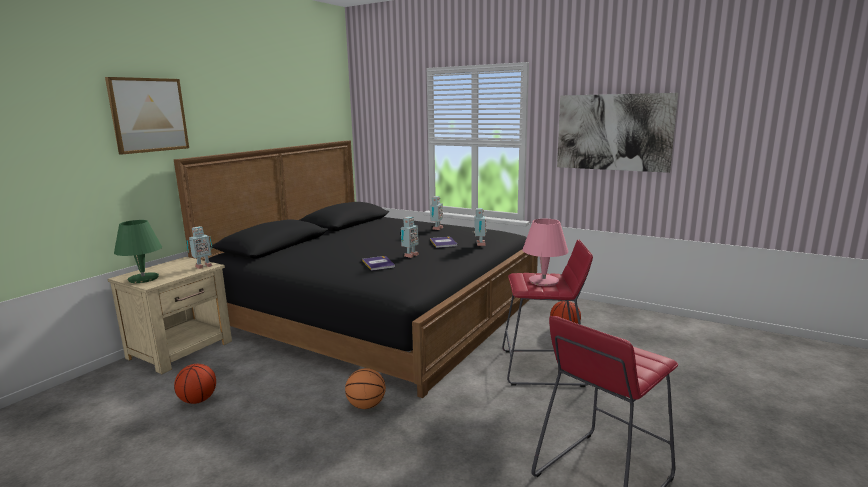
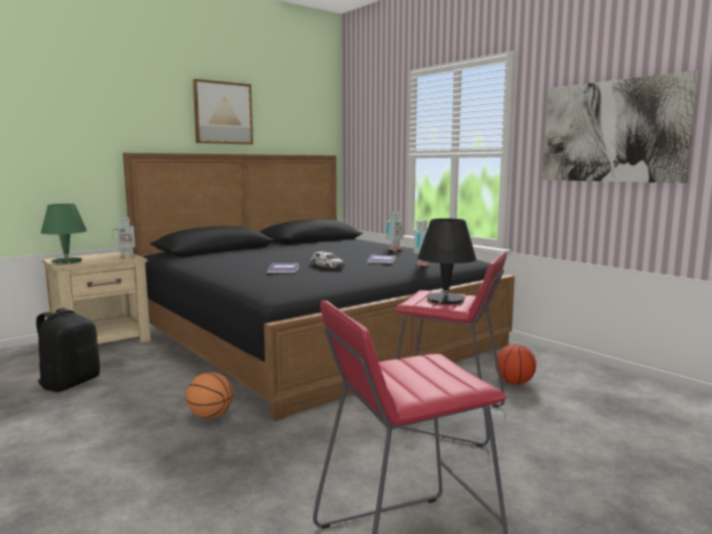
camera: 20 degrees right, 5 degrees down
(148, 115) = (101, 107): picture -> picture (223, 113)
(198, 400) = (70, 383): basketball -> black backpack
(410, 255) = (327, 266): toy robot -> toy car
(544, 281) = (446, 299): pink table lamp -> black table lamp

